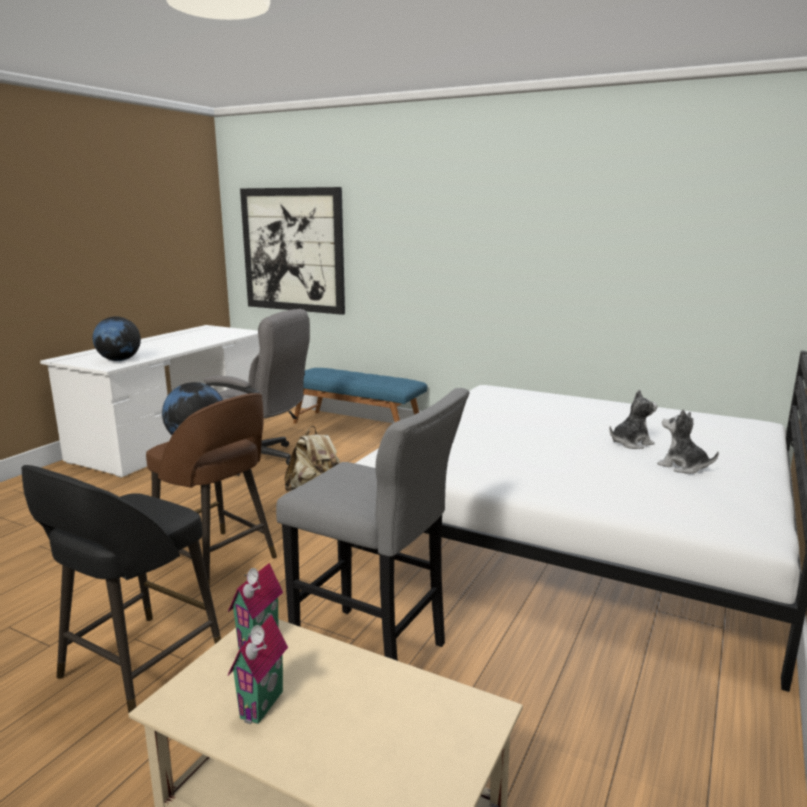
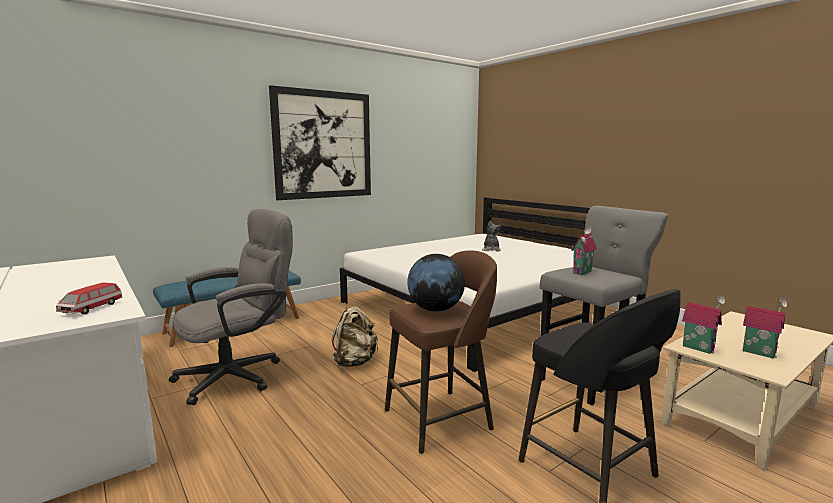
camera: 65 degrees left, 5 degrees down
(119, 360) = (91, 308): globe -> toy car
(293, 250) = (109, 162): picture -> picture (323, 145)
(348, 479) = (583, 272): none -> toy house
(682, 467) = (528, 250): plush toy -> none

